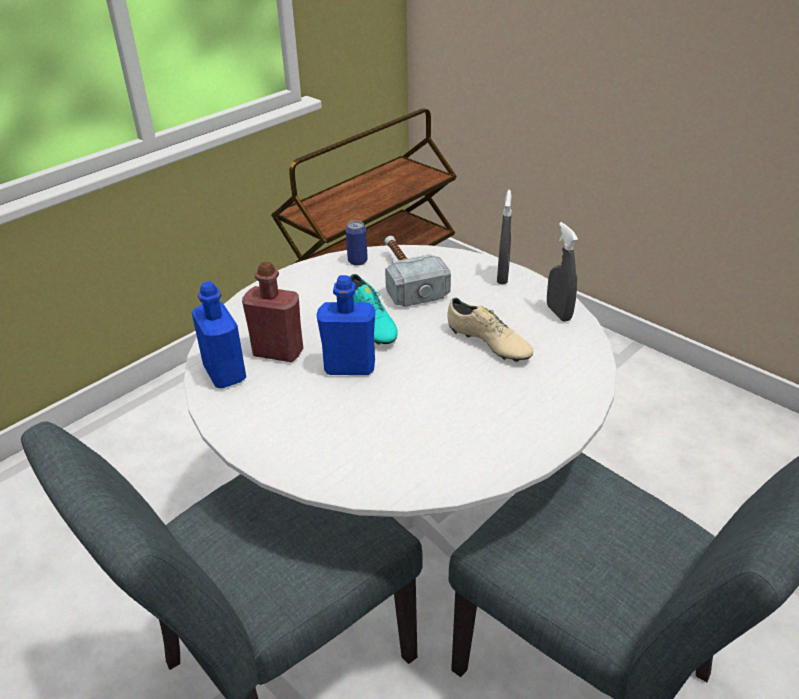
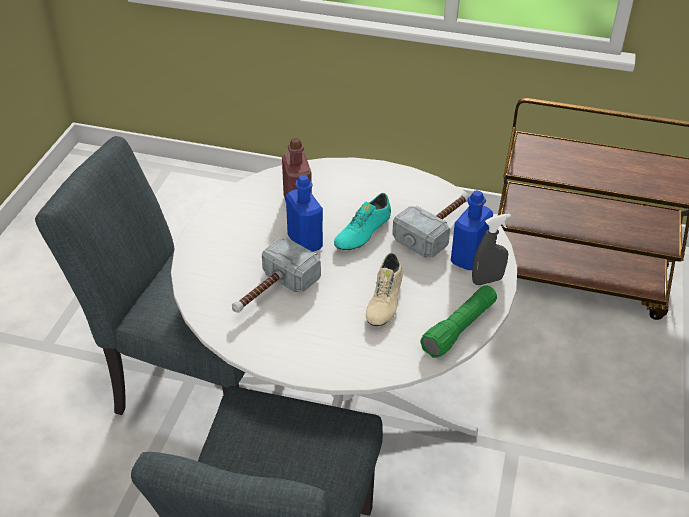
camera: 60 degrees right, 5 degrees up
(225, 373) = (259, 191): blue bottle -> blue bottle (468, 258)
(357, 261) = (439, 195): can -> none
(415, 419) = (271, 292): none -> hammer
(558, 313) = (459, 329): grey spray bottle -> green flashlight

